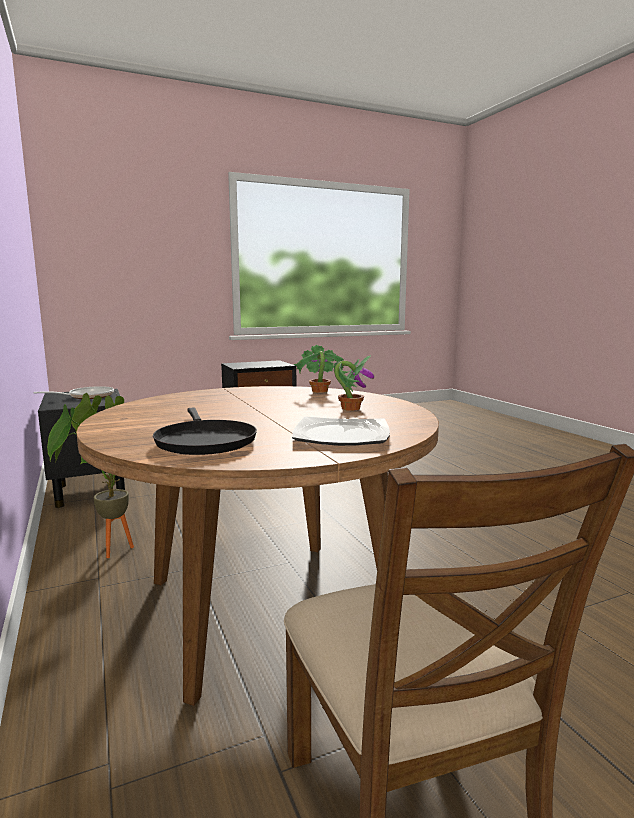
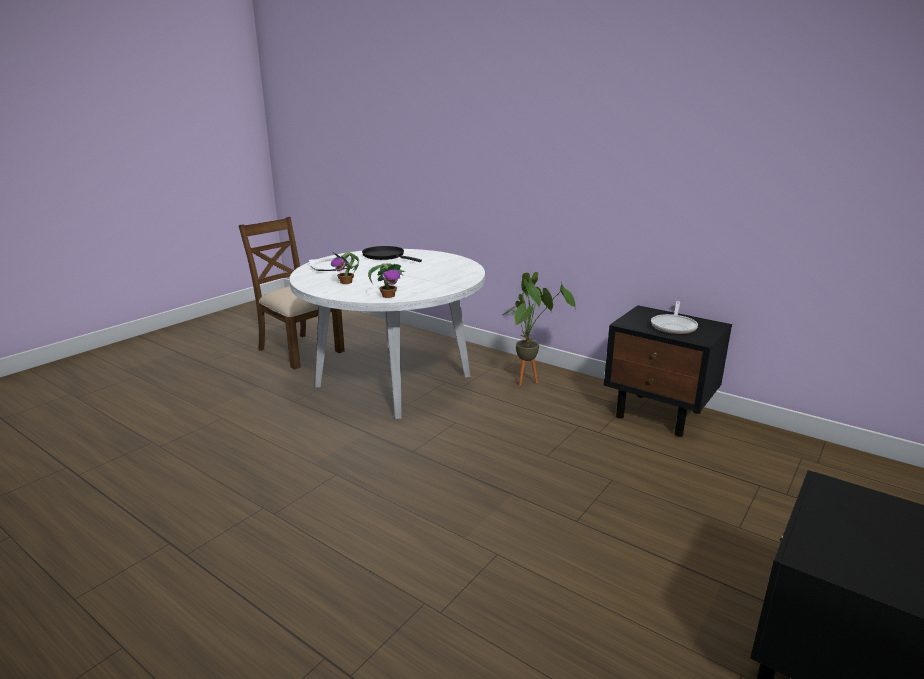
camera: 150 degrees right, 10 degrees up
(267, 607) = (393, 381): brown dining table -> white dining table

